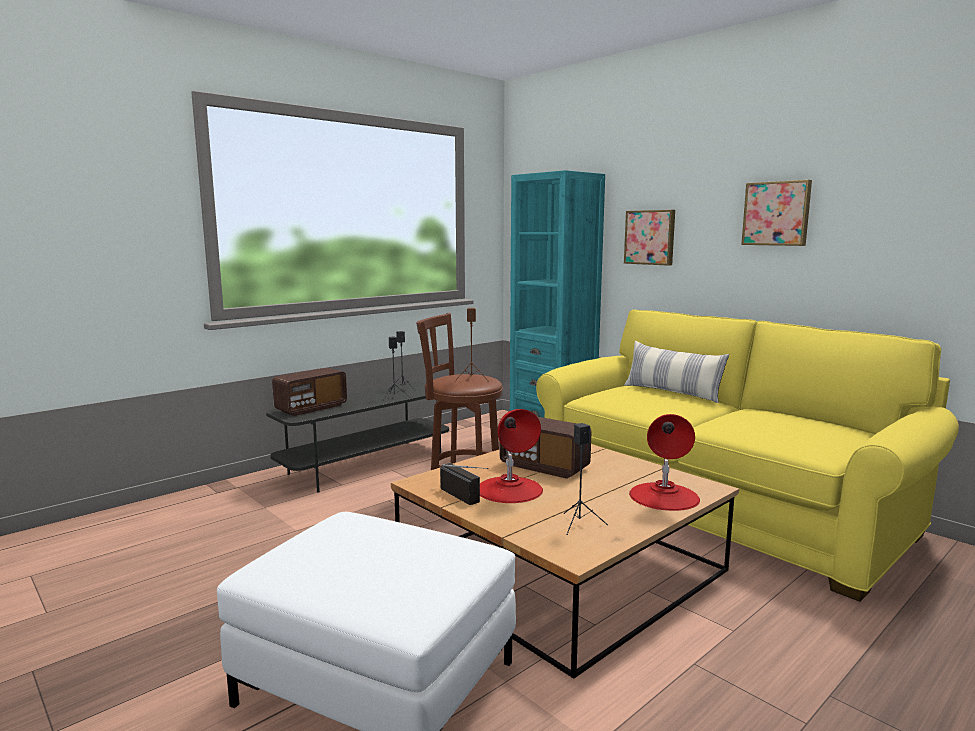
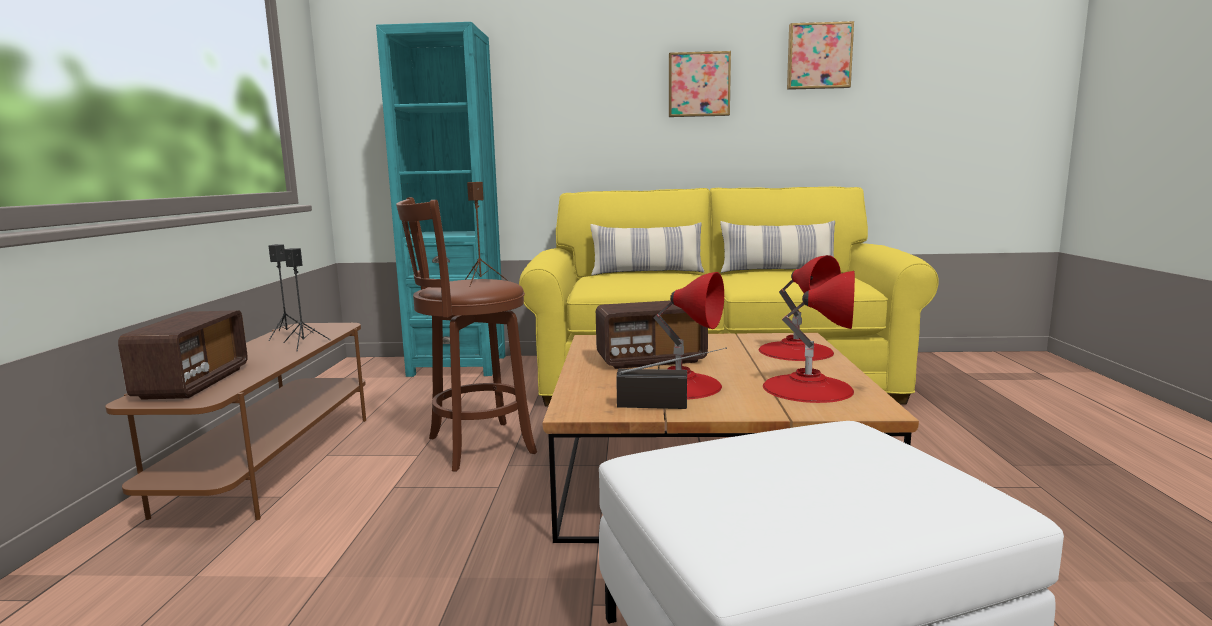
camera: 45 degrees left, 0 degrees up
(367, 465) = (273, 461): grey tv stand -> brown tv stand
(580, 524) = (807, 388): black speaker -> red table lamp
(650, 237) = (557, 113): picture -> picture (818, 56)
(793, 418) = (777, 271): none -> pillow

